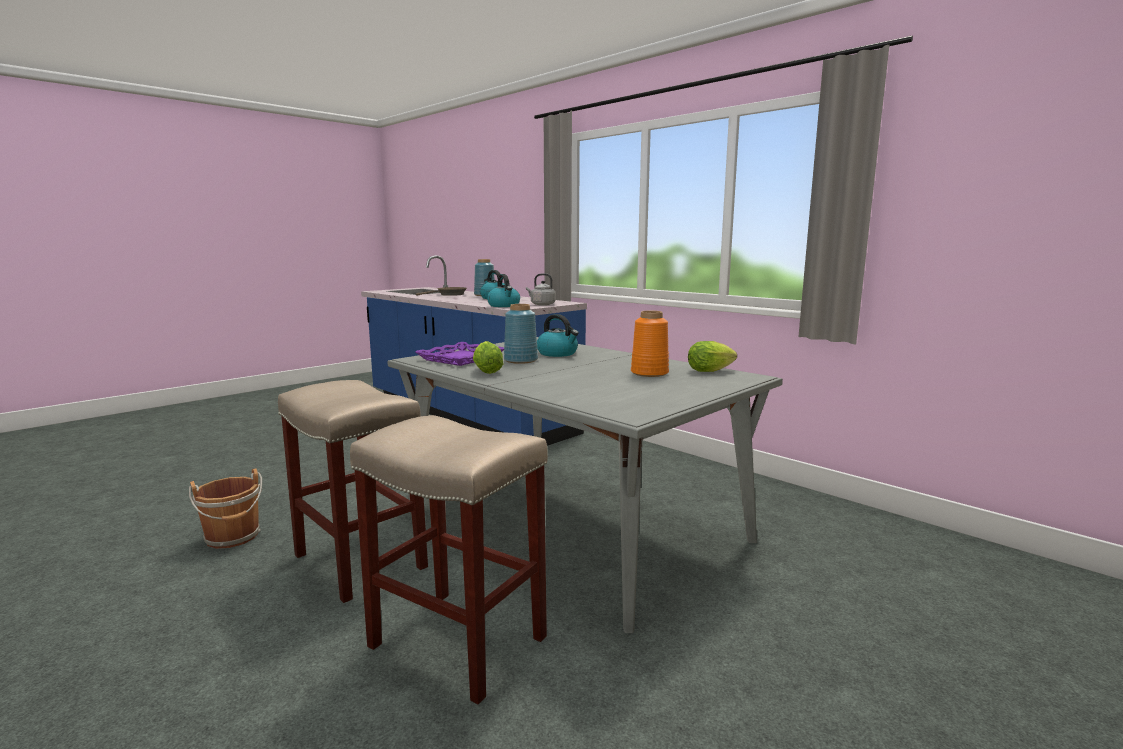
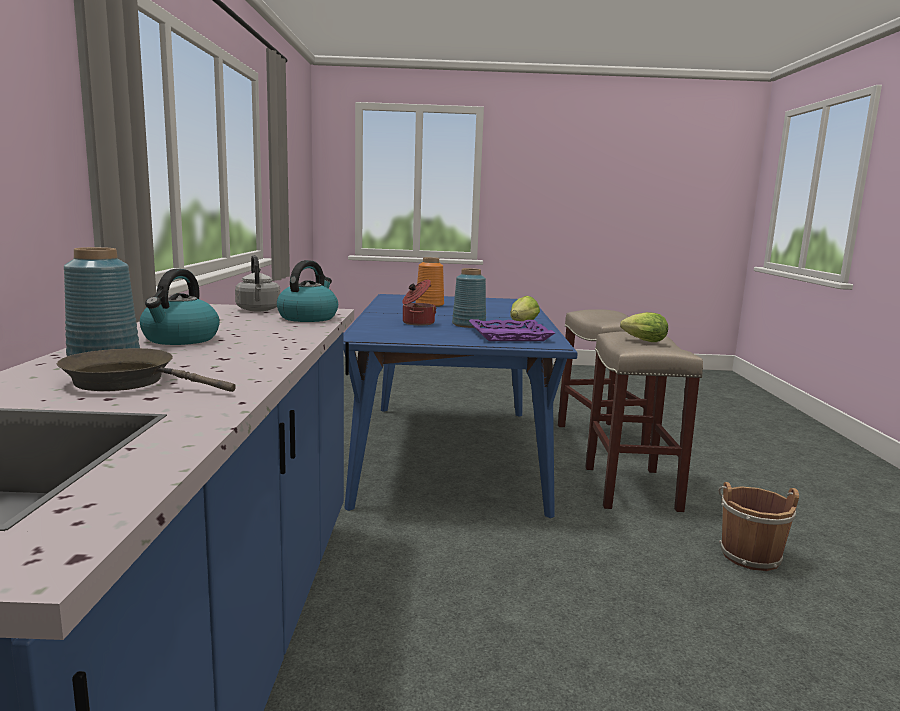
camera: 135 degrees left, 0 degrees up
(558, 353) = (417, 323): kettle -> cooking pot
(572, 522) = (449, 452): grey dining table -> blue dining table
(712, 371) = (392, 299): lettuce -> lettuce (641, 340)

